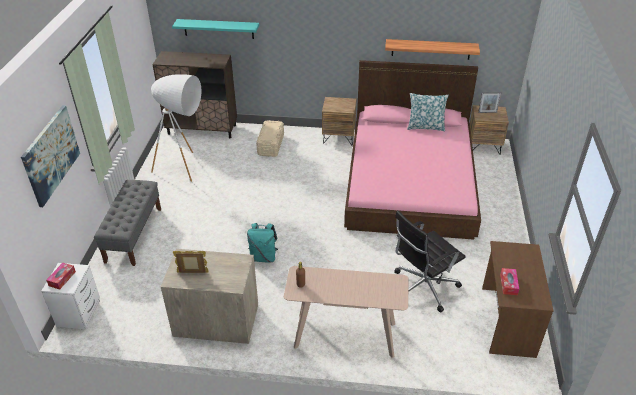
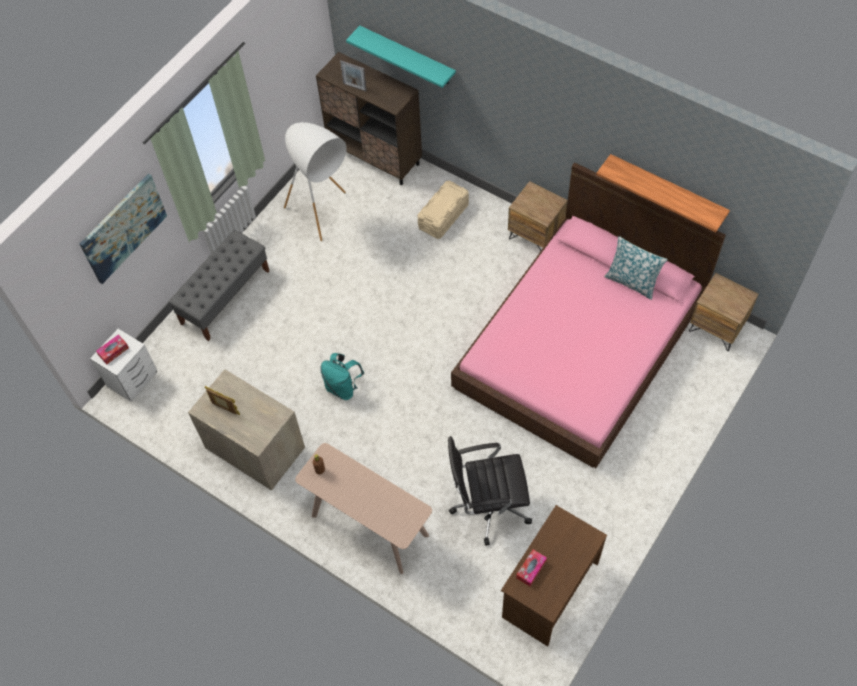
camera: 30 degrees right, 20 degrees up
(487, 112) = (725, 294): picture frame -> picture frame (354, 87)

